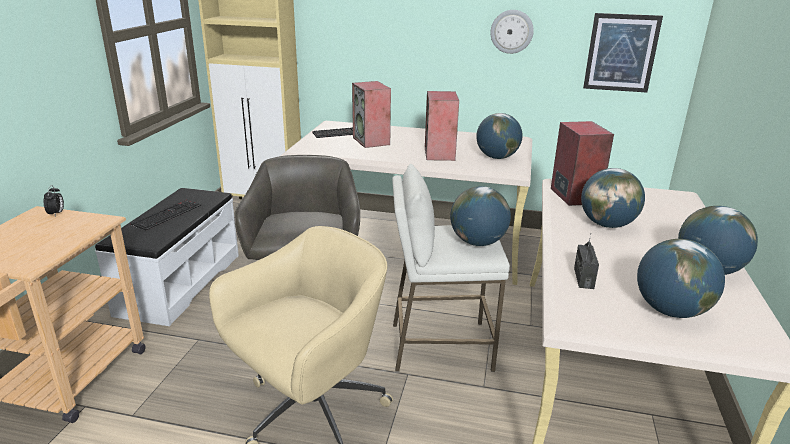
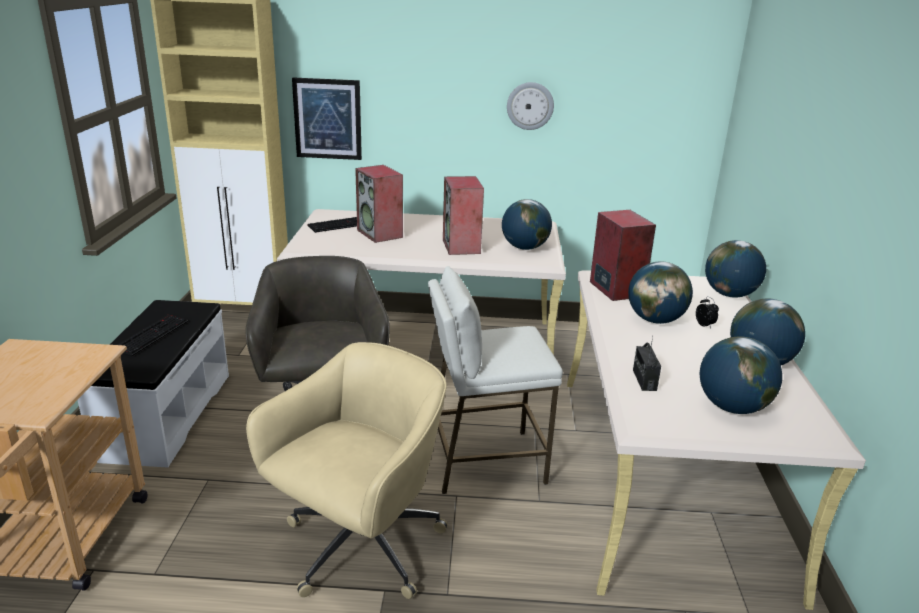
camera: 10 degrees left, 0 degrees up
(56, 214) = (40, 347): alarm clock -> alarm clock (705, 325)
(478, 242) = (526, 347): globe -> globe (730, 294)
(621, 53) = (647, 128): picture -> picture (327, 119)

